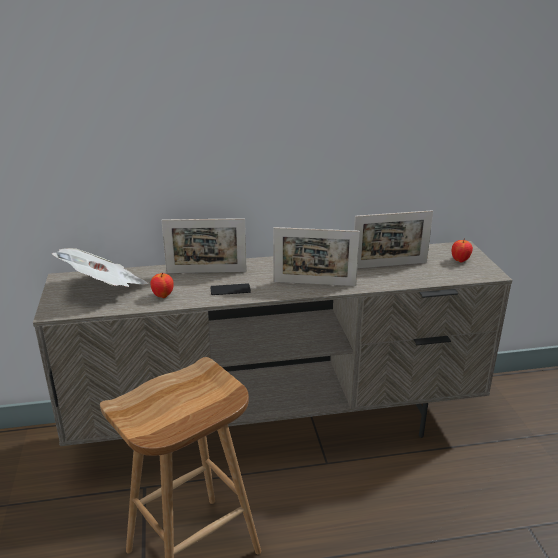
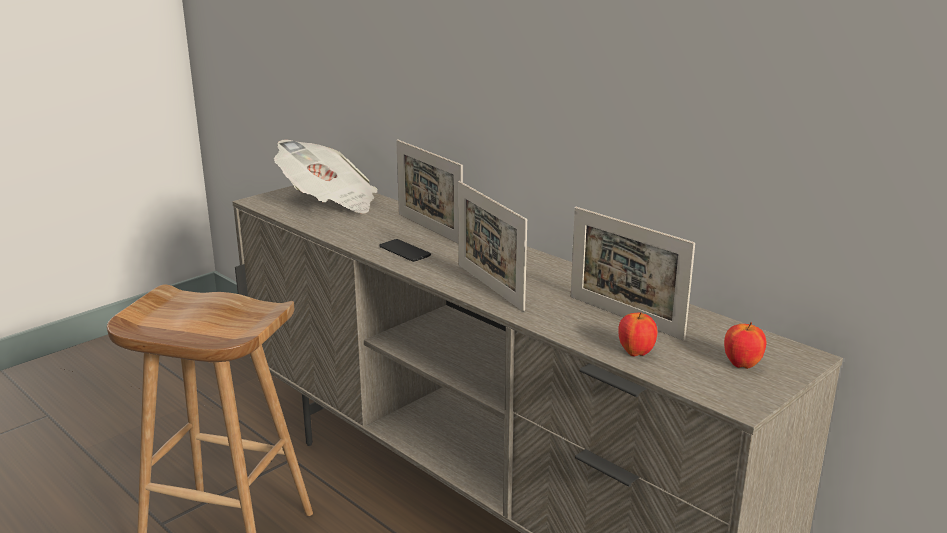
camera: 55 degrees right, 5 degrees down
(163, 296) = (347, 228): apple -> apple (635, 353)

